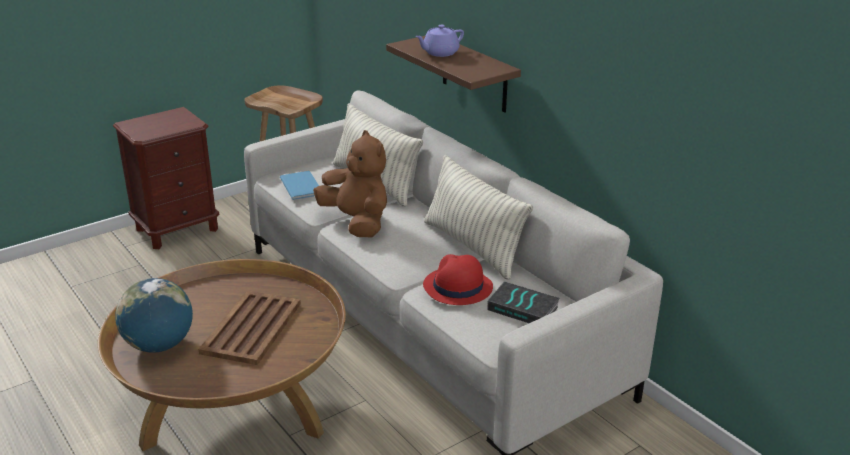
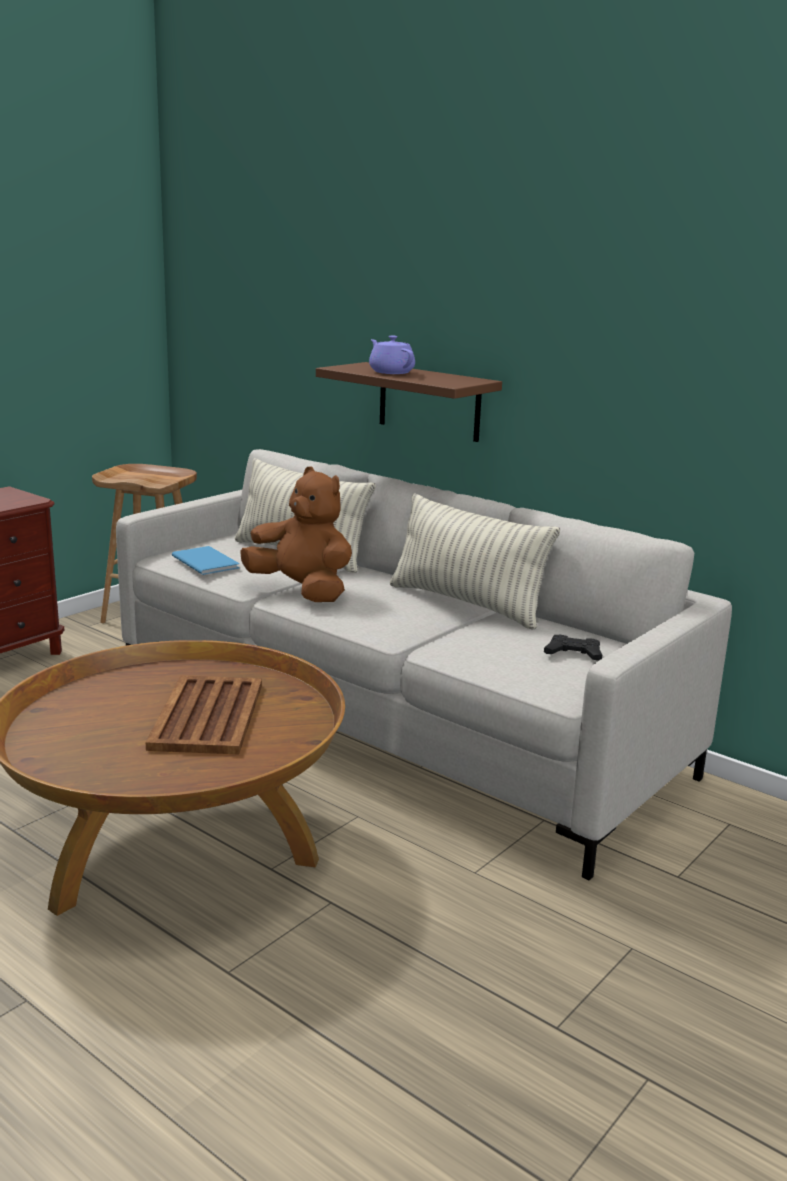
camera: 15 degrees left, 10 degrees down
(159, 345) = (79, 746): globe -> none
(440, 53) = (390, 372): purple teapot -> purple teapot turned 105 degrees clockwise
(457, 287) = (476, 641): red hat -> none
(523, 308) = (573, 654): book -> black game controller

